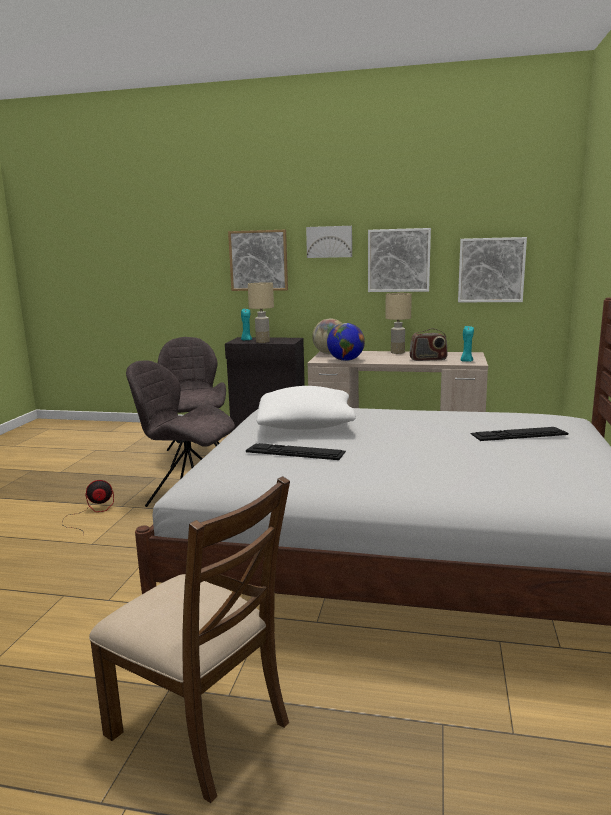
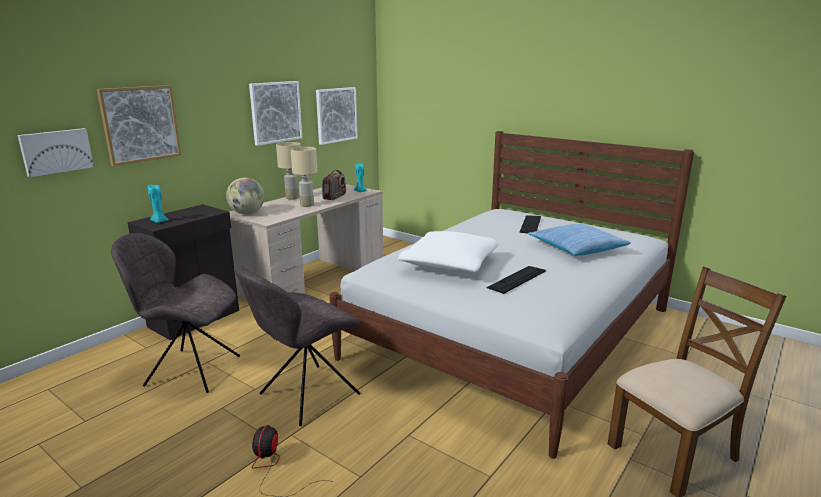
camera: 65 degrees left, 5 degrees up
(262, 342) = (188, 218): beige table lamp -> beige table lamp (307, 205)
(329, 242) = (215, 97): picture -> picture (56, 151)
(345, 360) = (286, 214): globe -> none
(462, 466) = (576, 248): none -> pillow

